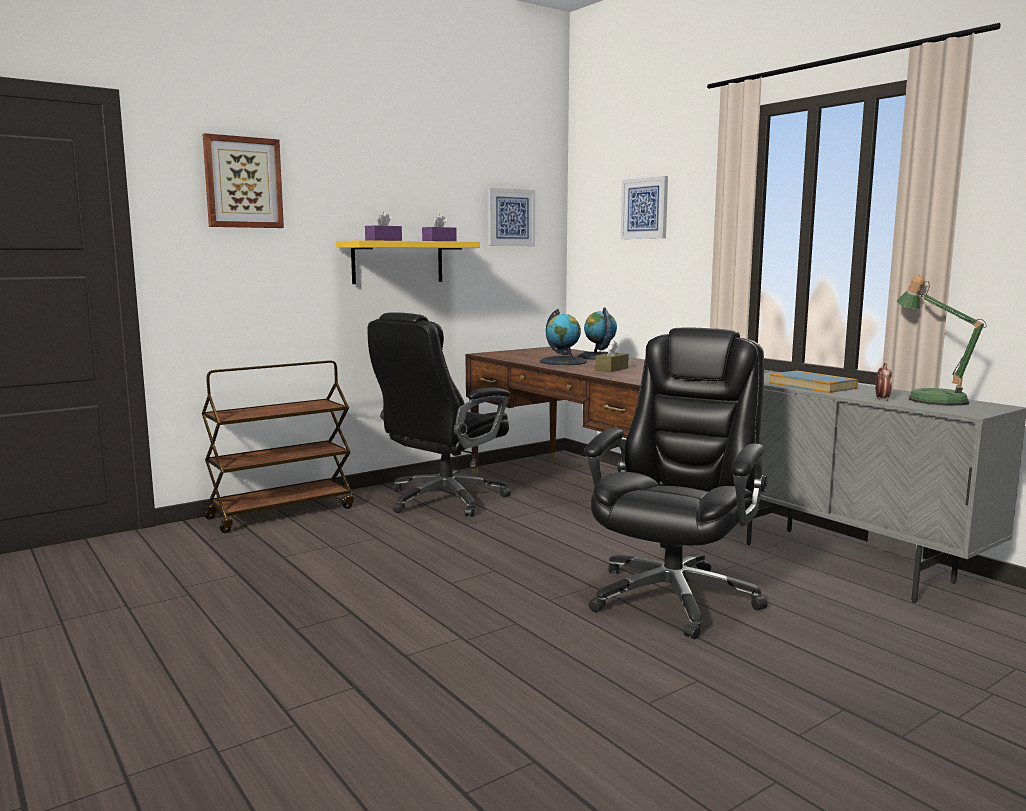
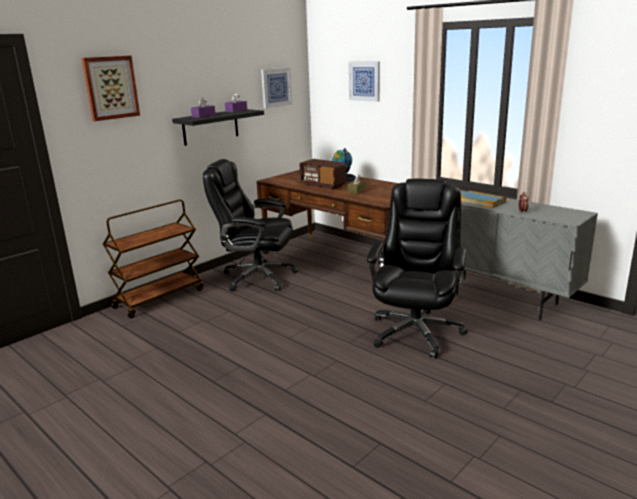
camera: 10 degrees left, 10 degrees up
(397, 262) = (210, 127): yellow shelf -> black shelf
(443, 500) = (257, 277): black office chair -> black office chair turned 75 degrees clockwise
(563, 362) = (323, 185): globe -> radio
(931, 399) = (547, 209): table lamp -> none

